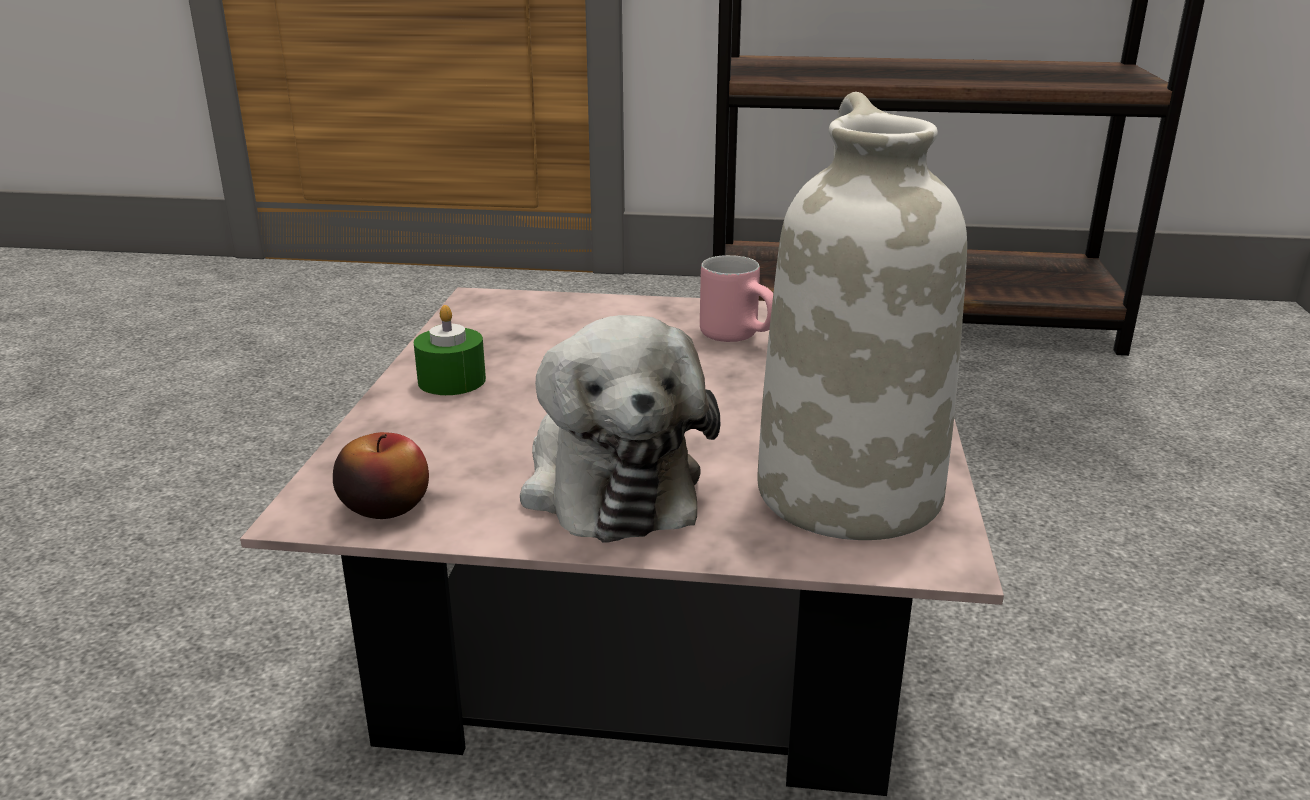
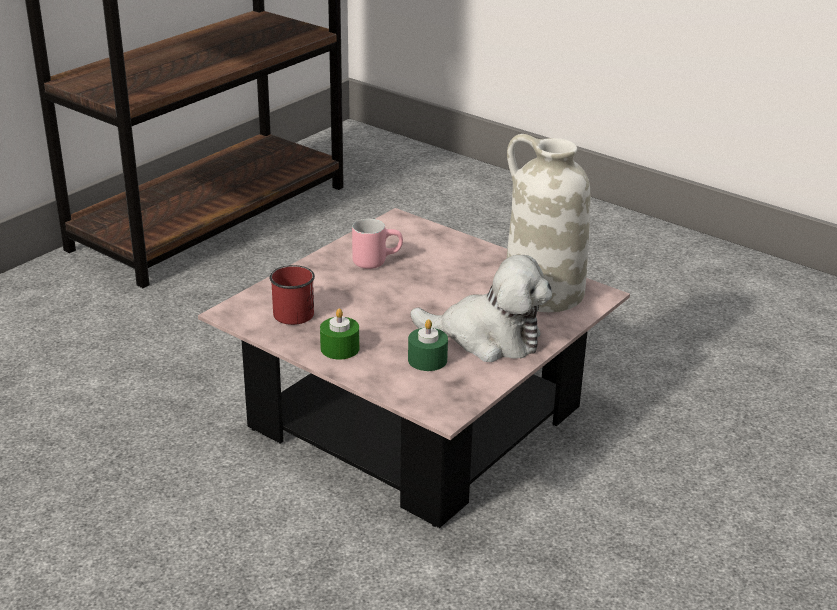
camera: 60 degrees left, 5 degrees up
(385, 506) = (457, 394): apple -> none
(479, 450) = (427, 360): none -> green candle
(526, 327) = (293, 310): none -> red mug

